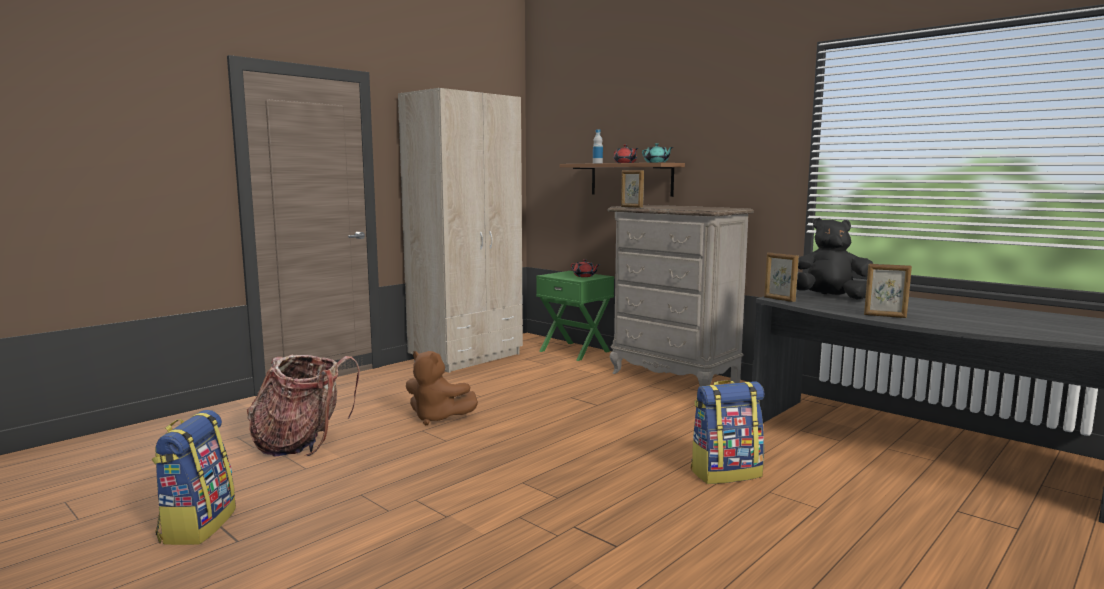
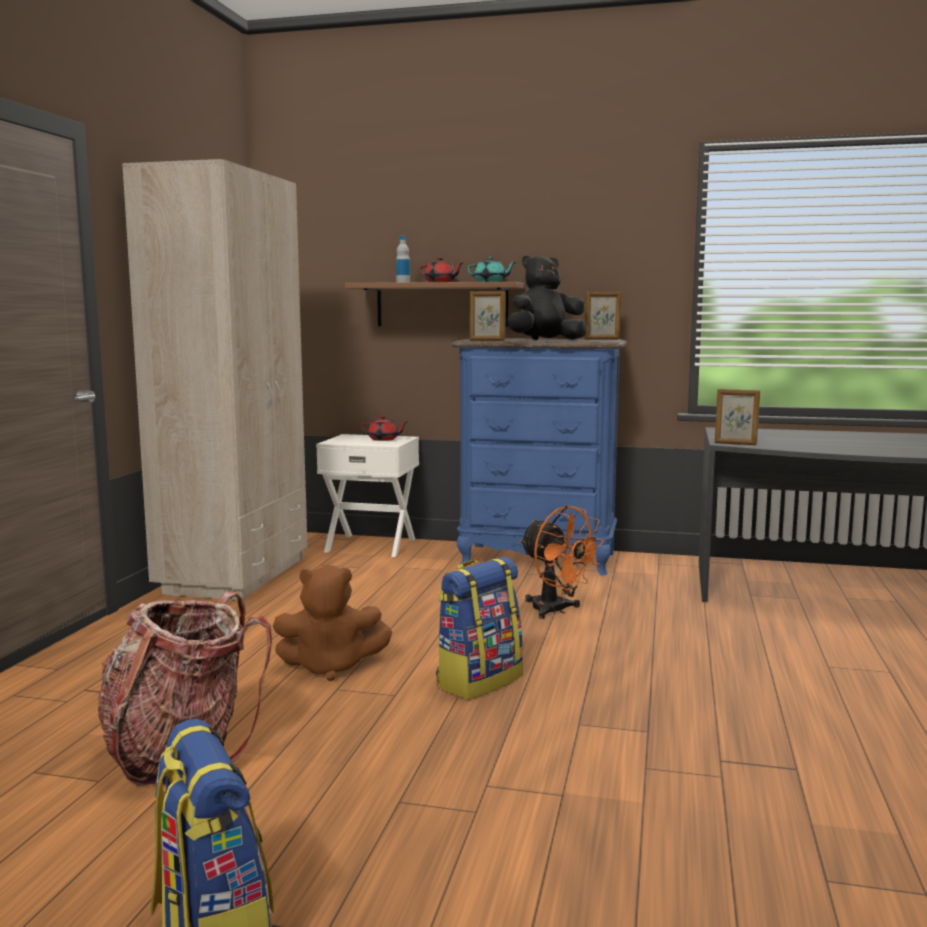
camera: 30 degrees left, 0 degrees up
(575, 351) = (371, 545): green nightstand -> white nightstand
(627, 413) = (556, 611): none -> orange fan
(672, 377) = (538, 560): beige dresser -> blue dresser
(725, 473) = (761, 656): backpack -> backpack (478, 681)
(829, 298) = (771, 438): black plush toy -> black plush toy (545, 340)
(885, 316) = (873, 451): picture frame -> picture frame (602, 339)

